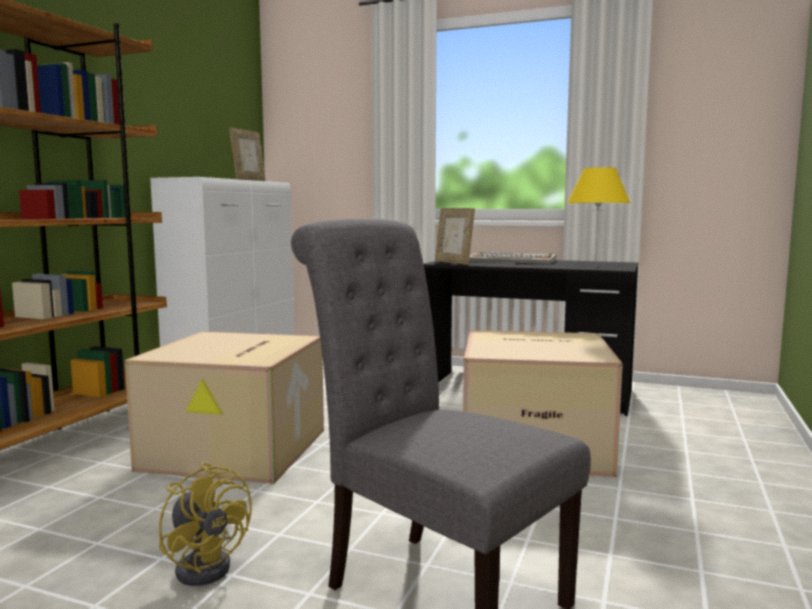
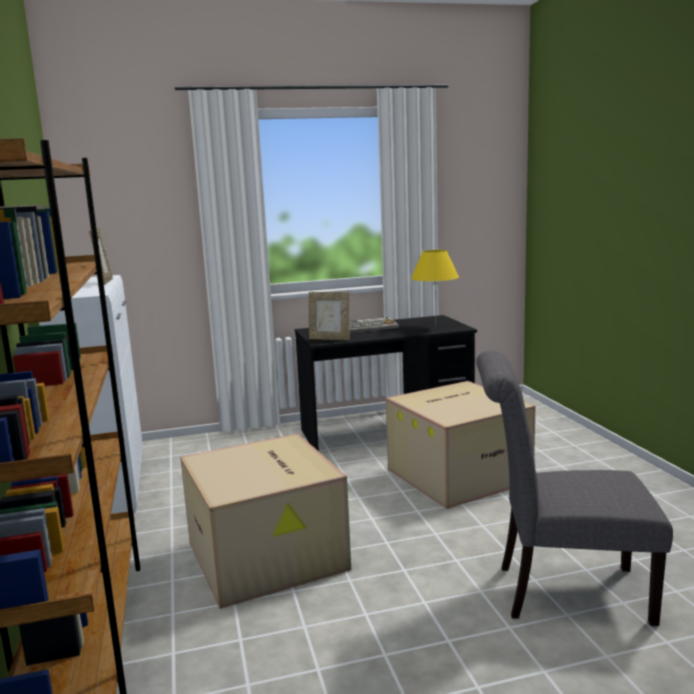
camera: 35 degrees left, 5 degrees up
(208, 565) = (422, 642): yellow fan -> none

